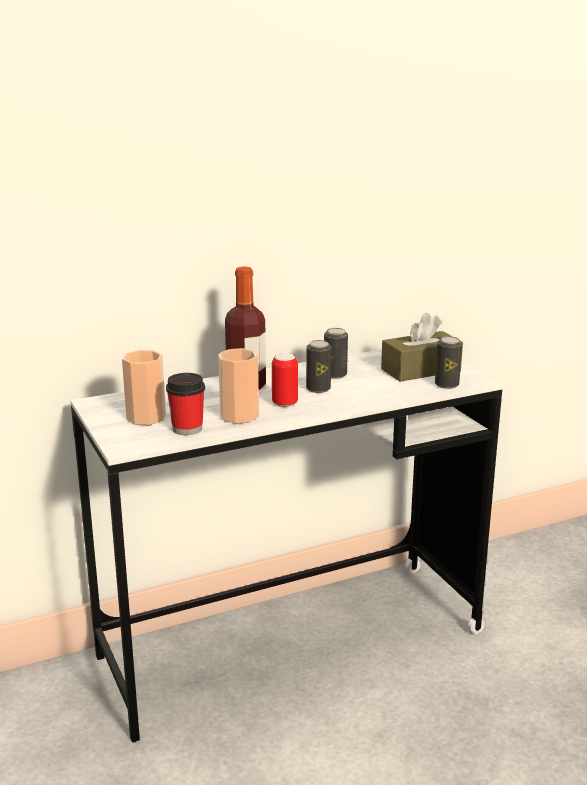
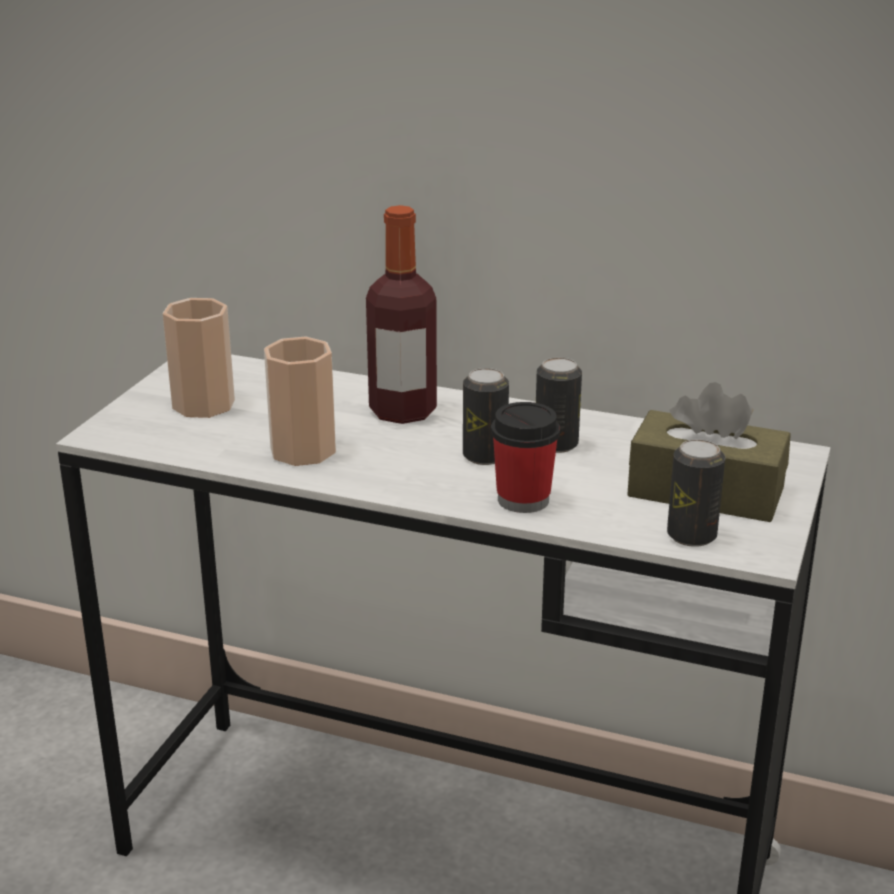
camera: 45 degrees right, 5 degrees up
(187, 429) = (210, 441): cup -> cup (523, 500)
(284, 403) = (394, 458): can -> none

